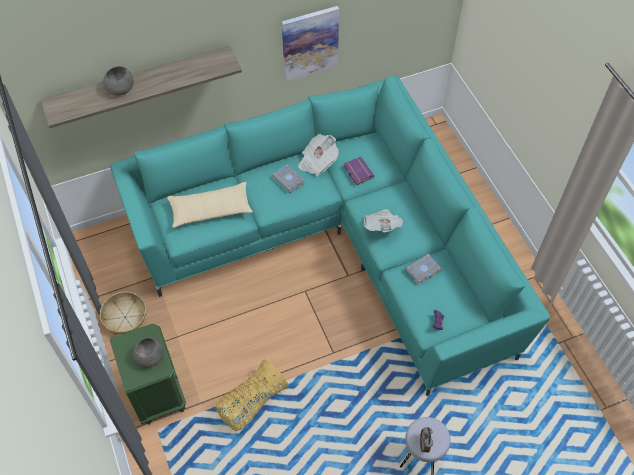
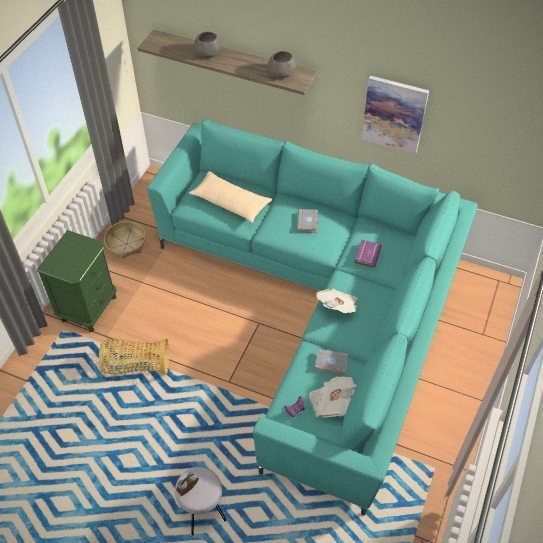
camera: 45 degrees right, 5 degrees down
(150, 356) = (76, 260): grey bowl -> grey bowl (282, 73)
(317, 161) = (345, 225): newspaper -> newspaper (332, 403)

